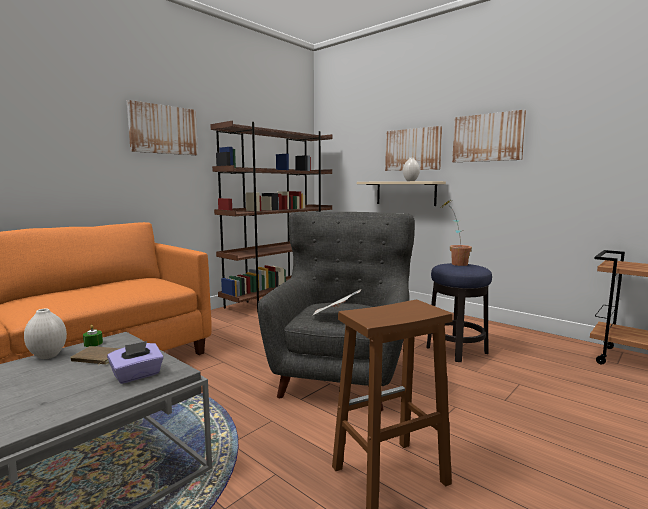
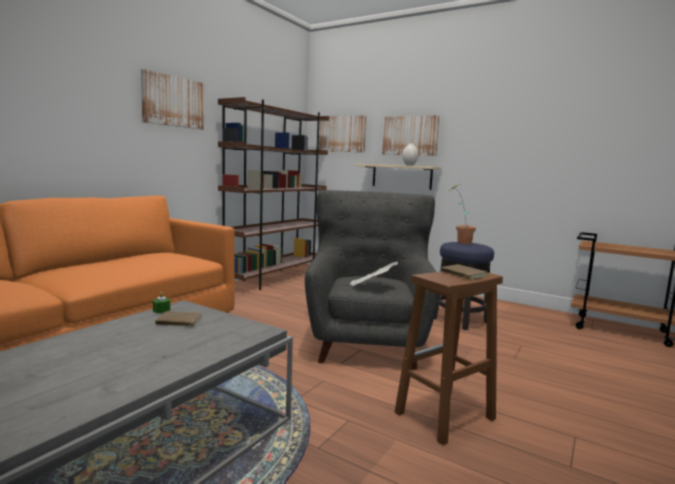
camera: 10 degrees left, 0 degrees up
(48, 356) = (127, 320): white vase -> none
(137, 375) = (232, 334): purple tissue box -> none
(402, 310) = (462, 274): none -> brown book
(487, 137) = (481, 129): picture -> picture (342, 134)

